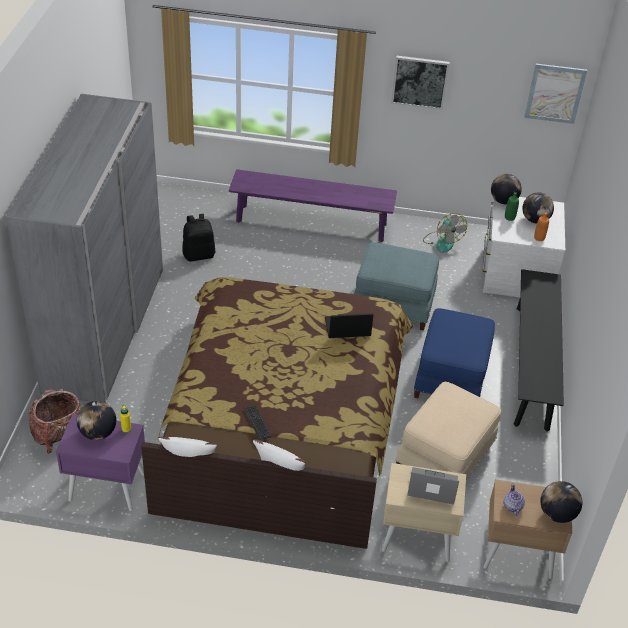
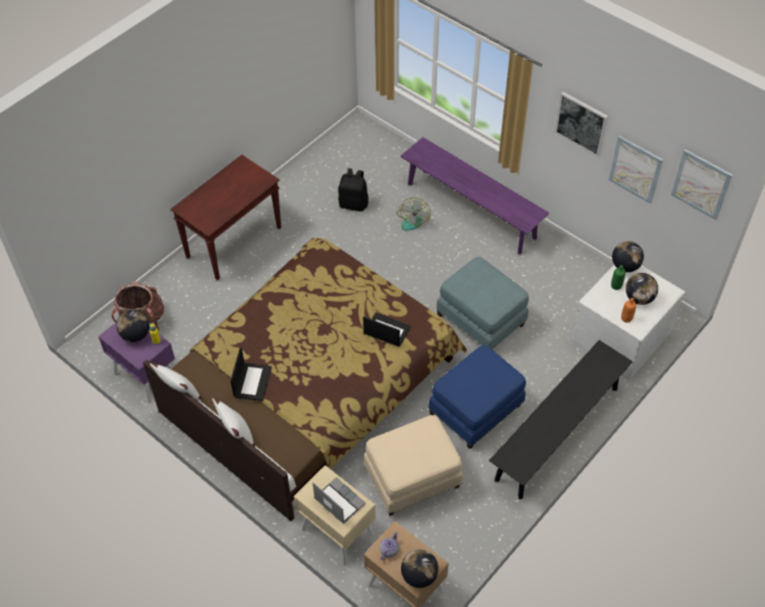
camera: 35 degrees right, 10 degrees up
(104, 329) = (234, 242): grey wardrobe -> brown console table
(257, 423) = (252, 381): keyboard -> laptop
(442, 241) = (575, 277): fan -> fan (413, 219)
(483, 107) = (635, 169): none -> picture

